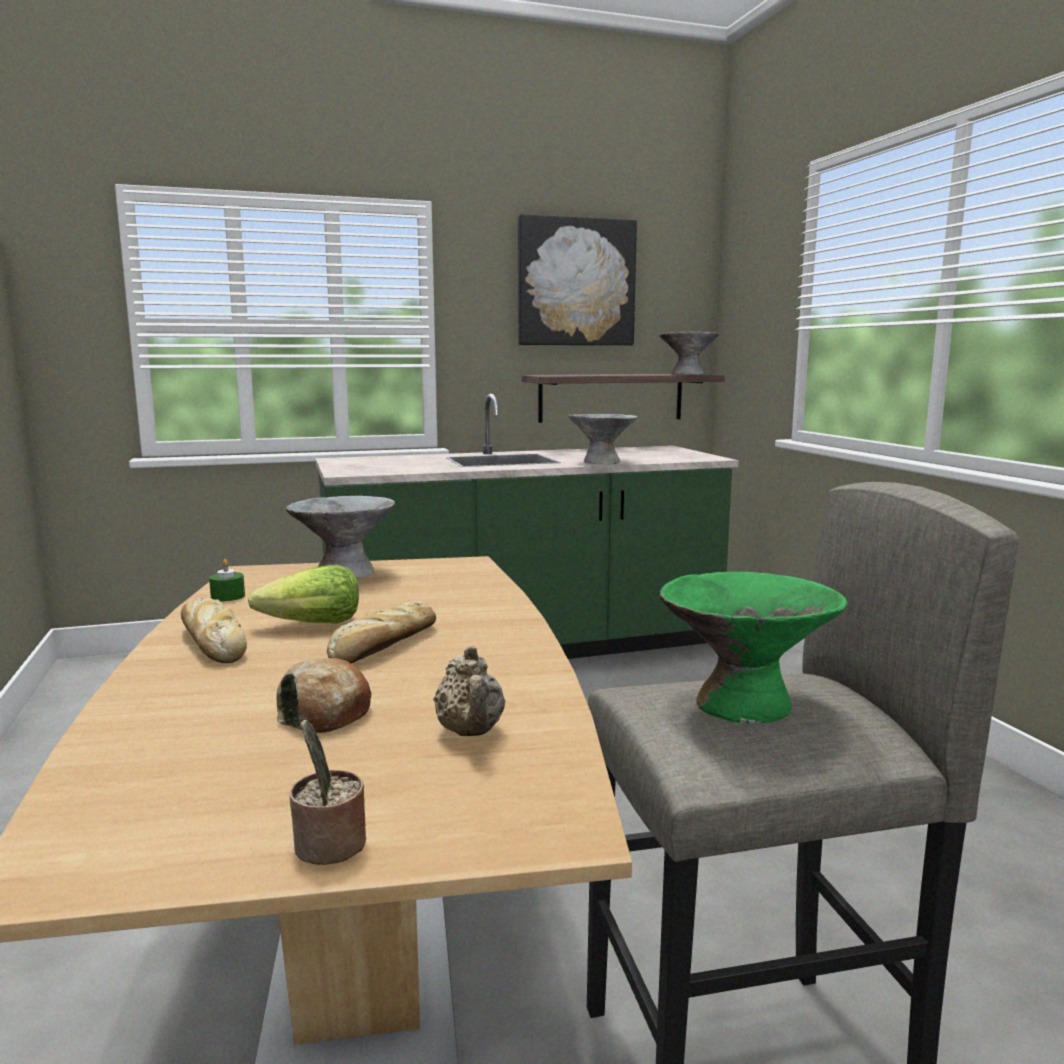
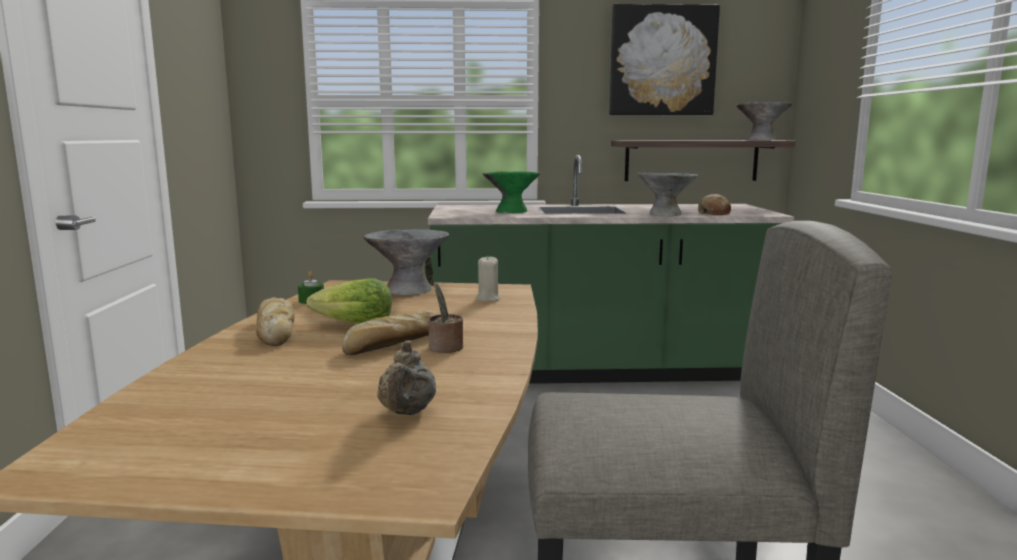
camera: 15 degrees right, 0 degrees up
(324, 714) = (311, 387): bread -> bread (714, 213)
(326, 846) = (235, 479): potted plant -> potted plant (443, 348)
(452, 578) = (487, 299): none -> beige candle
(744, 705) = (647, 415): green bowl -> green bowl (511, 211)

